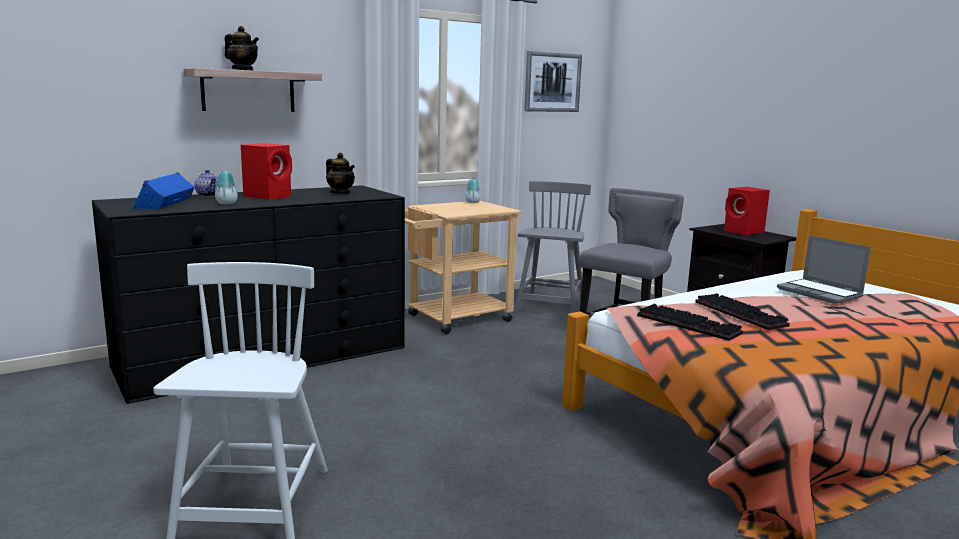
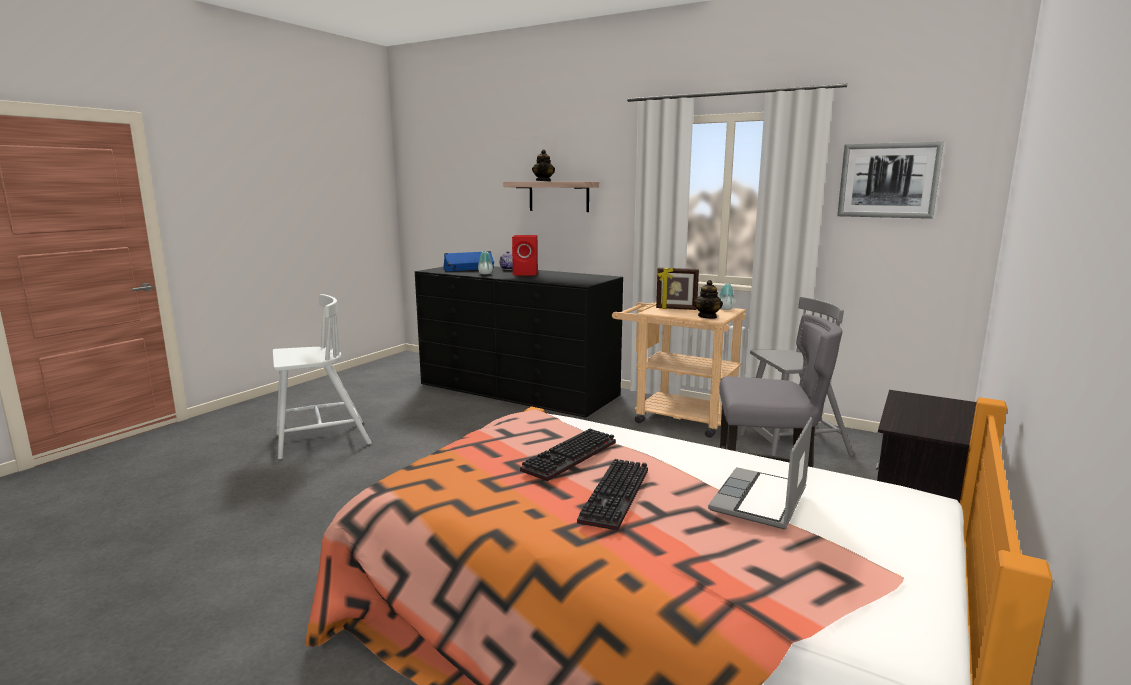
camera: 65 degrees right, 0 degrees up
(340, 193) = (571, 278): teapot -> teapot (707, 317)
(450, 208) = (676, 309): none -> picture frame
(690, 324) = (512, 441): keyboard -> keyboard (617, 497)
(744, 232) = (940, 416): red speaker -> none

